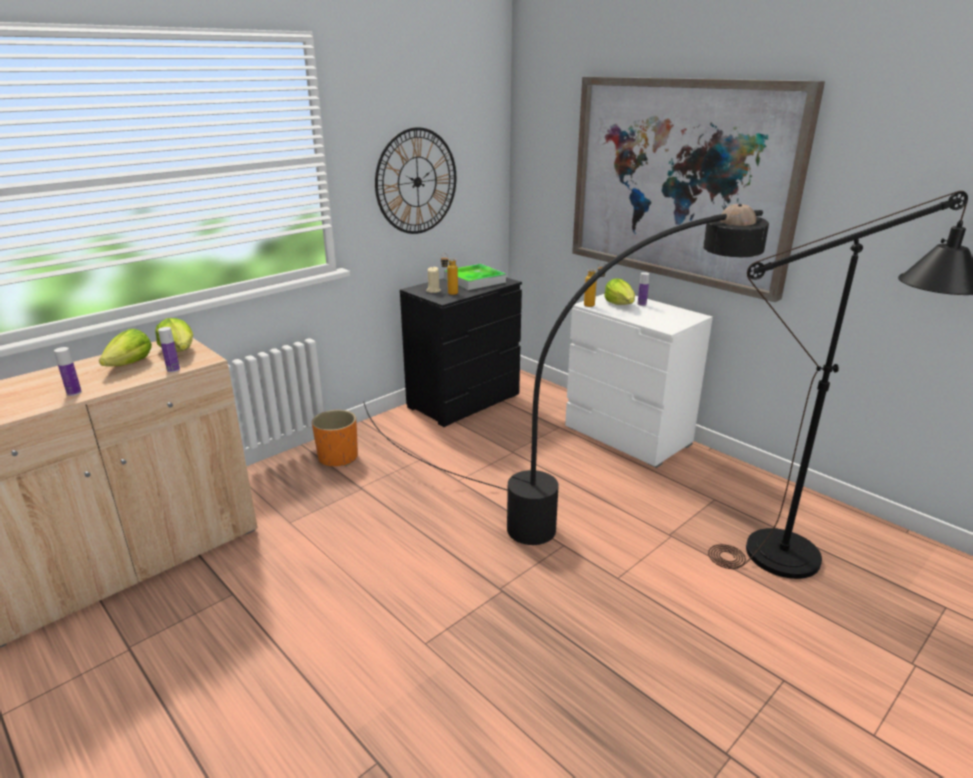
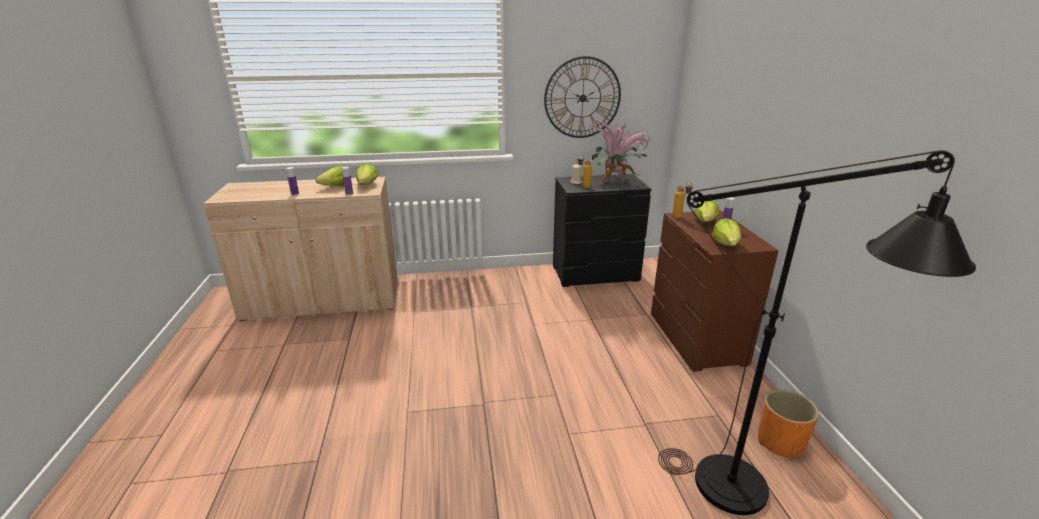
camera: 35 degrees right, 0 degrees up
(338, 457) = (478, 284): orange planter -> orange planter (780, 442)
(474, 280) = (616, 181): tray -> potted plant
(573, 503) = (595, 370): black floor lamp -> none
(628, 436) = (696, 339): white dresser -> brown dresser
(669, 322) = (726, 244): none -> lettuce
(680, 181) = (776, 118): picture -> none

